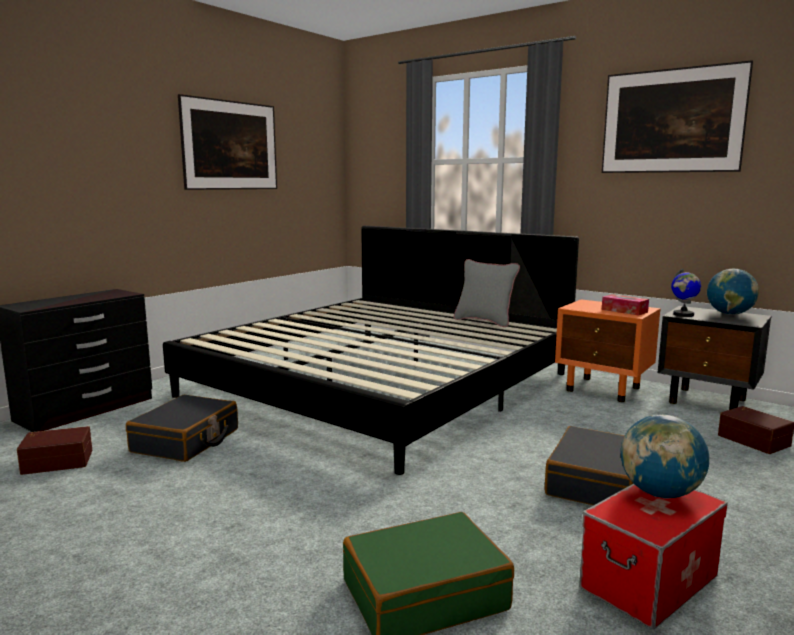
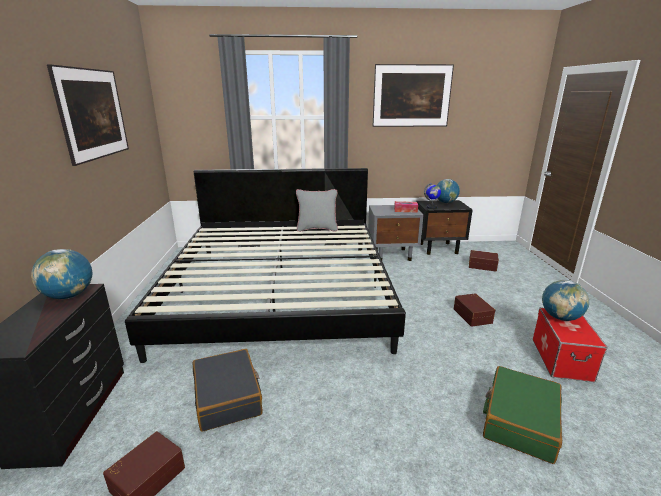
camera: 40 degrees left, 10 degrees up
(109, 295) = (69, 296): none -> globe
(595, 483) = (473, 315): black suitcase -> brown storage box
(604, 389) = (392, 255): orange nightstand -> grey nightstand

